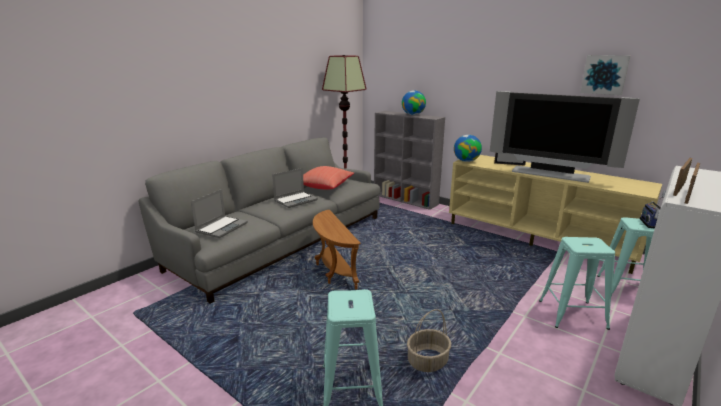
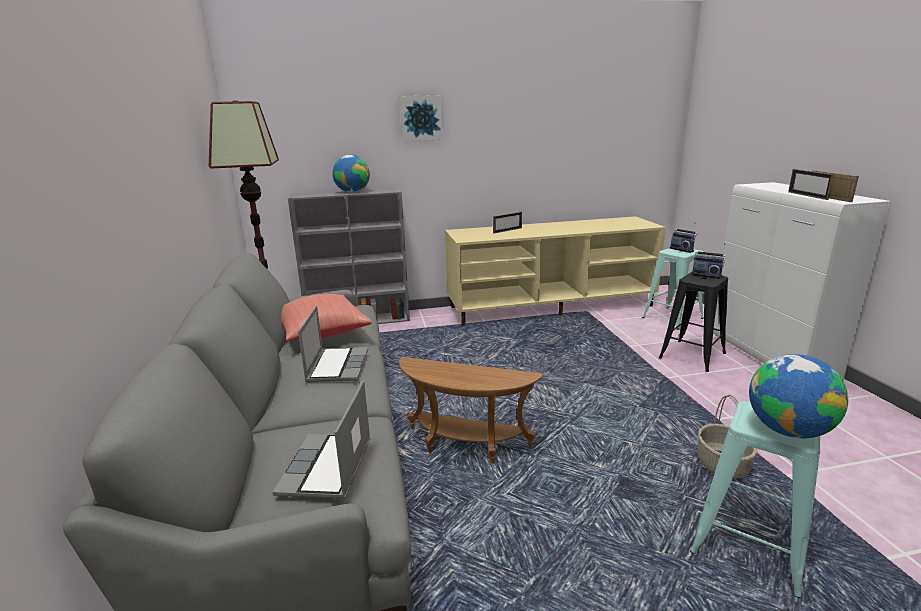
camera: 50 degrees left, 0 degrees up
(221, 227) = (327, 468): laptop -> laptop turned 150 degrees counterclockwise
(466, 161) = (466, 238): globe -> globe (788, 430)
(550, 174) = (562, 230): television -> none
(572, 314) = (692, 355): turquoise stool -> black stool
(596, 244) = (706, 275): none -> radio
(604, 74) = (576, 114): picture -> picture (421, 118)

